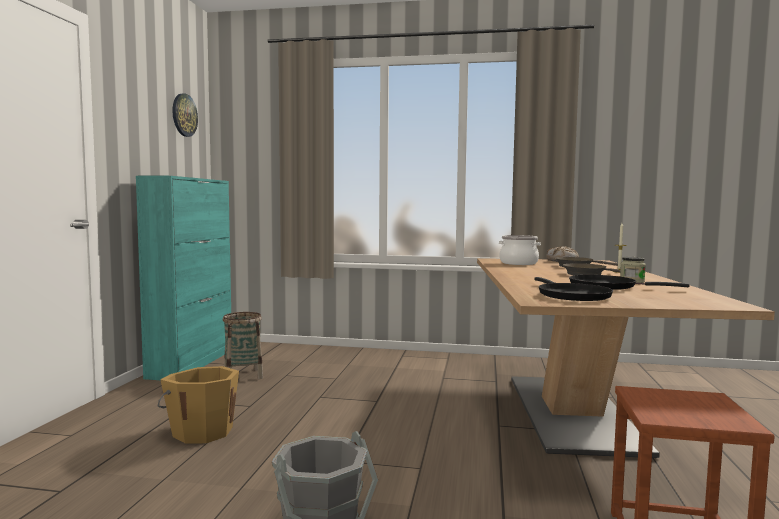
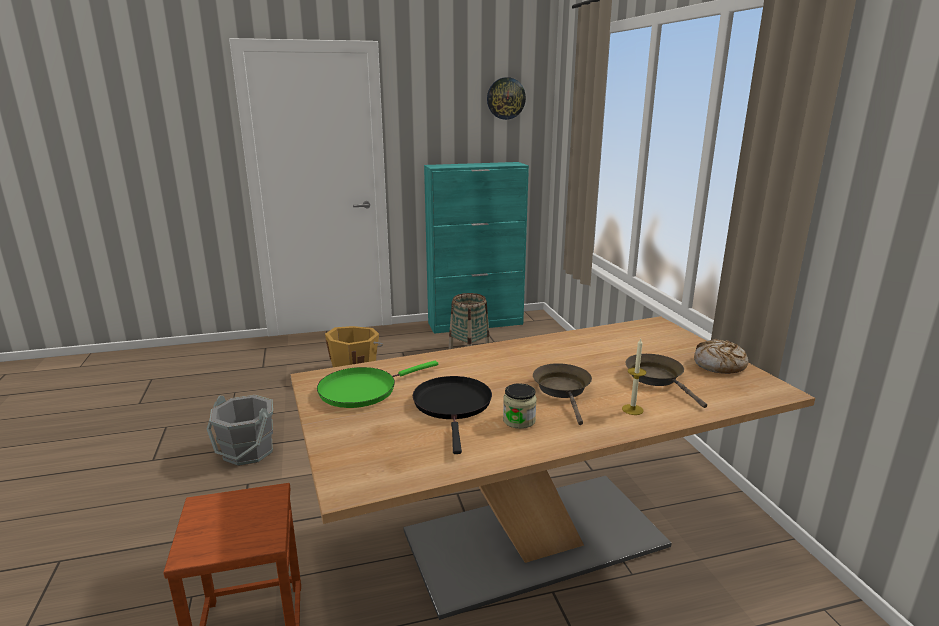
camera: 65 degrees right, 15 degrees up
(518, 263) = (635, 342): cooking pot -> none
(571, 295) = (362, 390): black frying pan -> green frying pan

